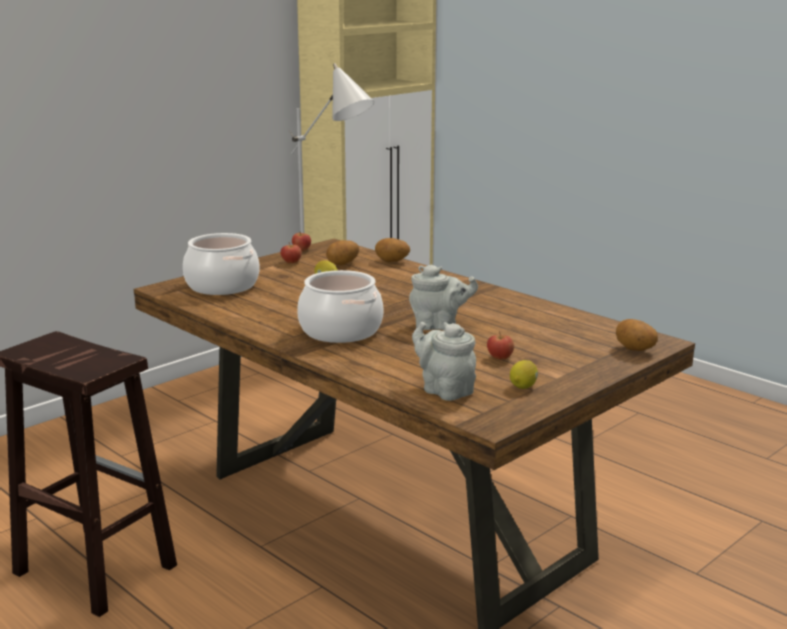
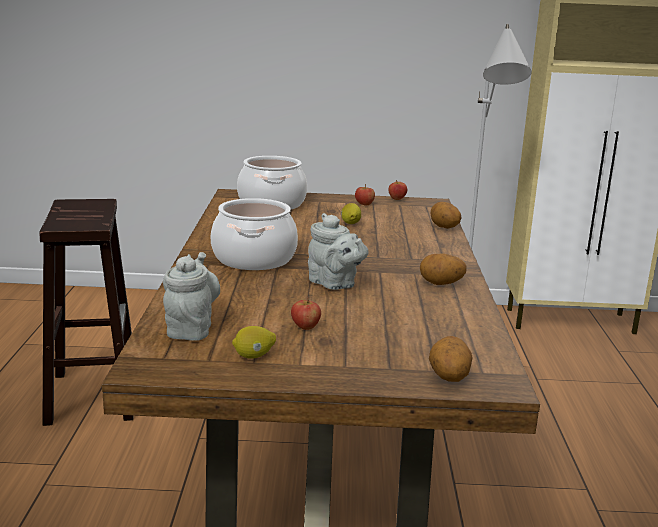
camera: 45 degrees right, 0 degrees up
(343, 264) = (399, 217): potato -> potato (441, 284)

